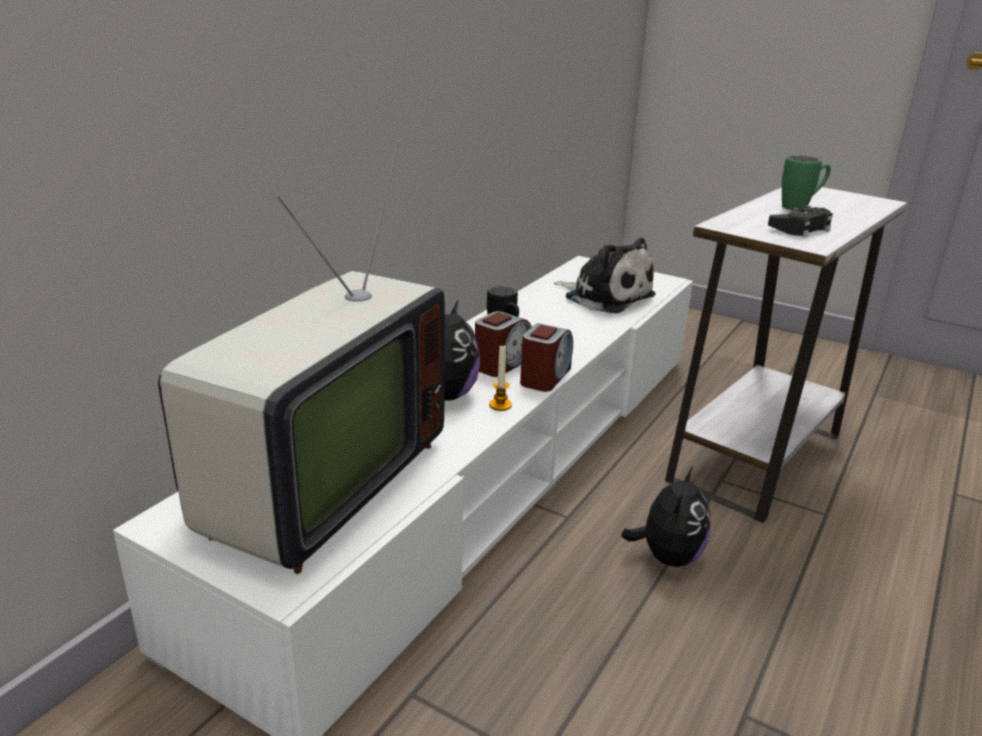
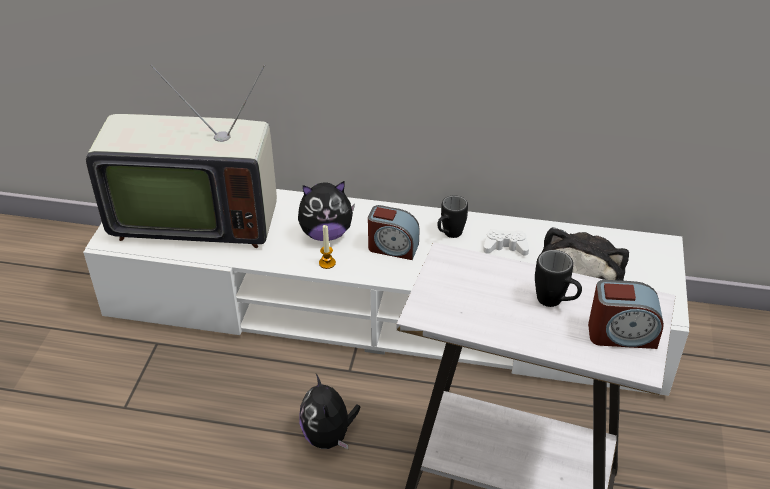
camera: 70 degrees right, 15 degrees up
(543, 314) = (505, 247): none -> white game controller
(545, 377) = (384, 274): alarm clock -> alarm clock (621, 334)
(667, 556) = (329, 436): plush toy -> plush toy turned 75 degrees clockwise
(800, 229) = (469, 304): black game controller -> none
(801, 207) = (555, 303): green mug -> black mug

